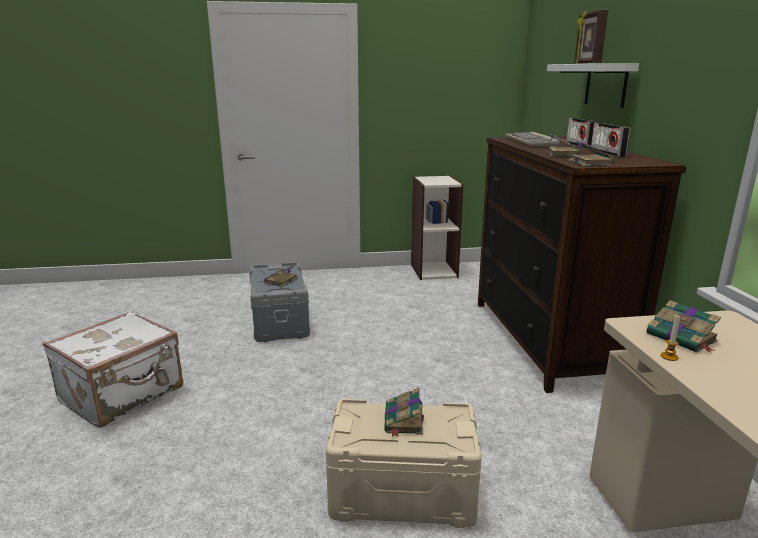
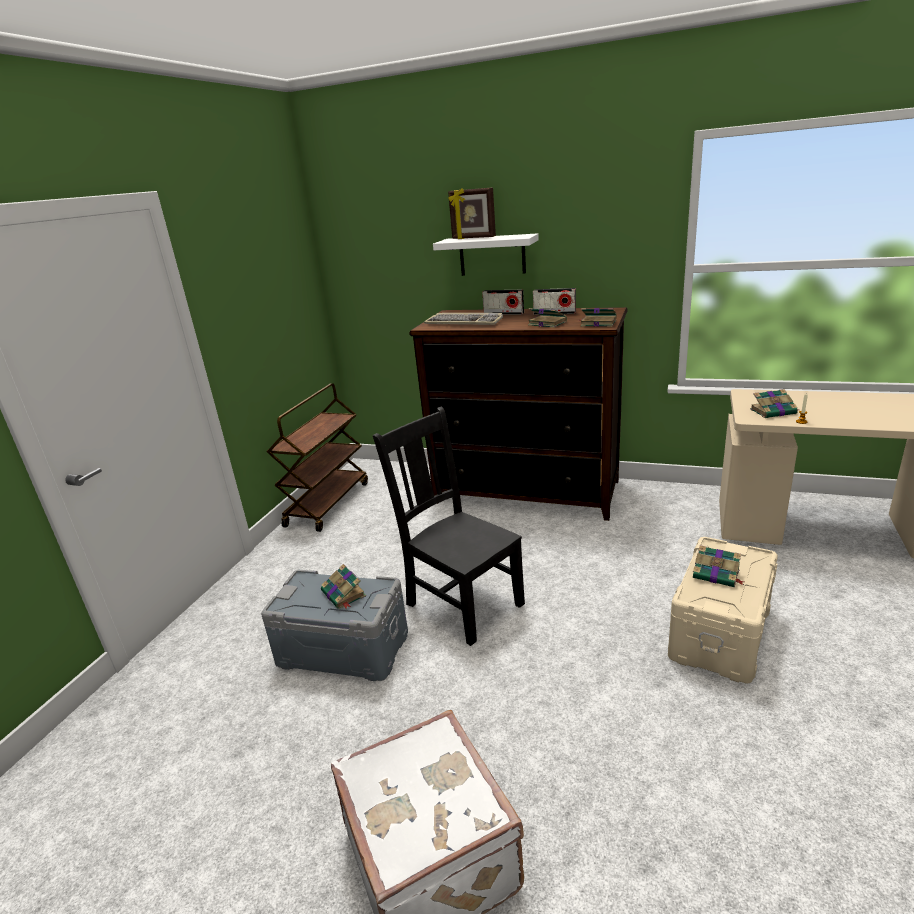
camera: 60 degrees left, 5 degrees up
(355, 348) = (461, 602): none -> black chair
(433, 271) = (327, 503): bookcase -> brown cart

